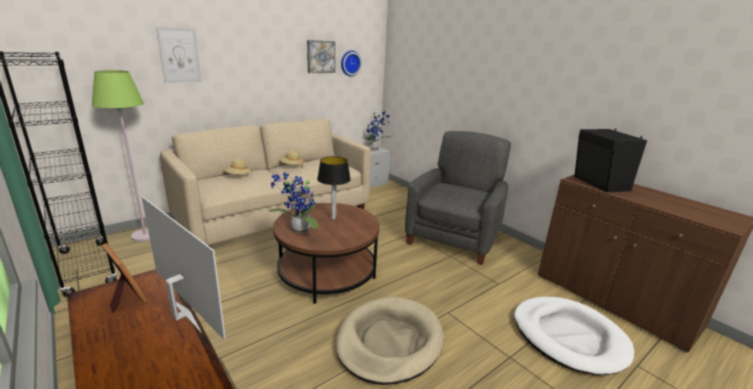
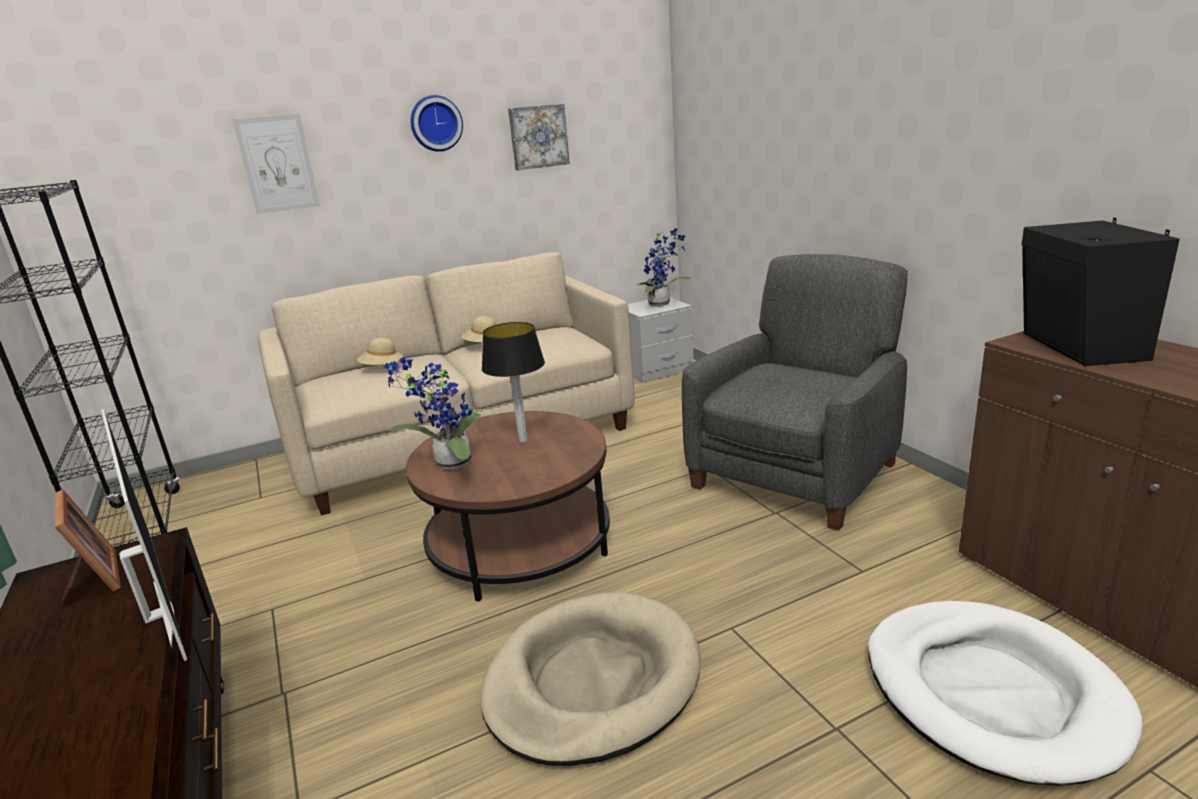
camera: 15 degrees right, 0 degrees up
(145, 235) = (243, 476): green floor lamp -> none
(350, 63) = (599, 142): wall clock -> wall clock (435, 123)

